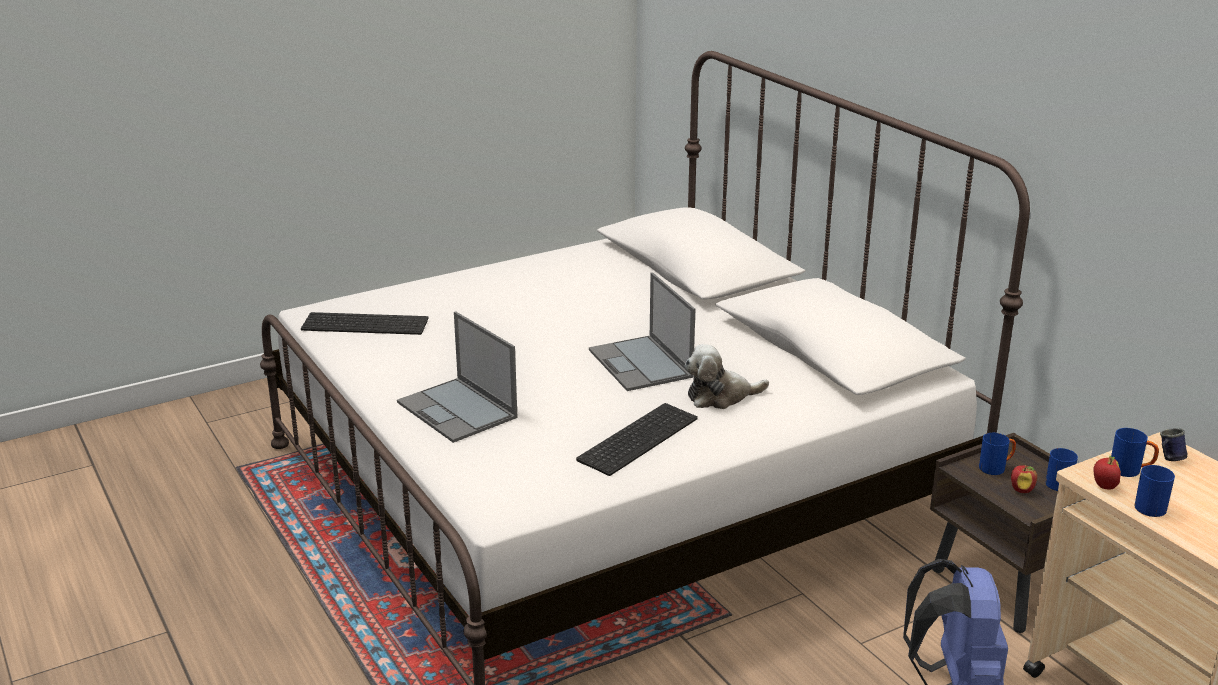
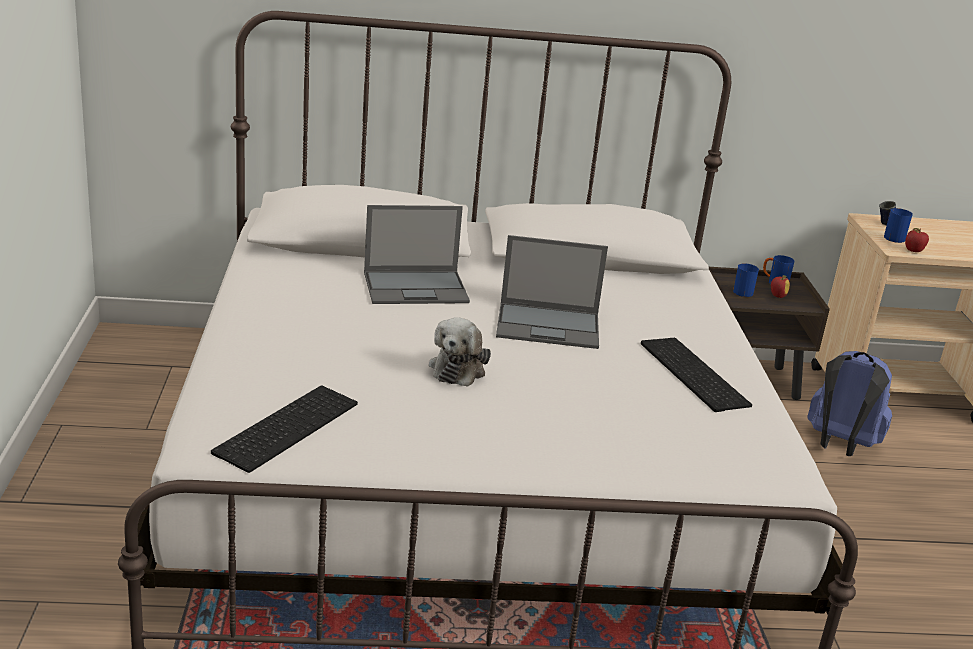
camera: 65 degrees left, 0 degrees up
(458, 410) = (566, 437): laptop -> laptop (417, 287)
(720, 396) = (642, 318): plush toy -> plush toy (459, 368)
(1148, 505) = (941, 250): blue mug -> none

